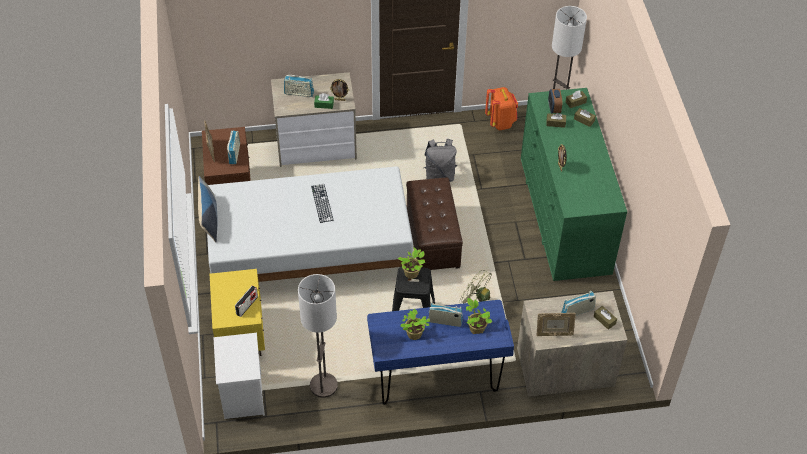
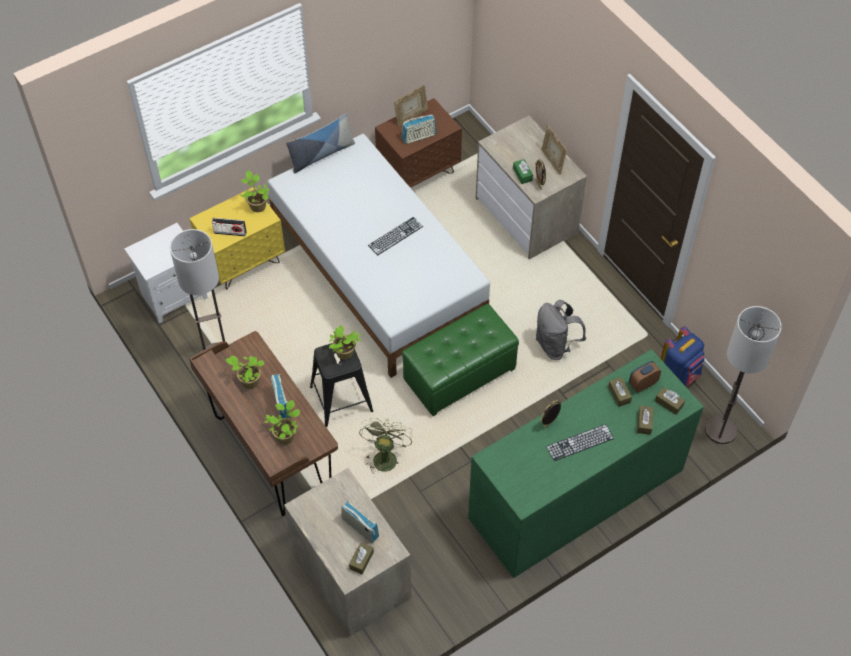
camera: 65 degrees right, 5 degrees up
(231, 278) = (257, 205): none -> potted plant
(299, 93) = (524, 146): radio -> none
(432, 239) = (459, 375): brown ottoman -> green ottoman
(436, 380) = (272, 454): blue desk -> brown desk
(500, 122) = (679, 373): orange backpack -> blue backpack
(554, 334) = (315, 514): picture frame -> picture frame (552, 161)
(582, 157) = (580, 442): none -> keyboard

